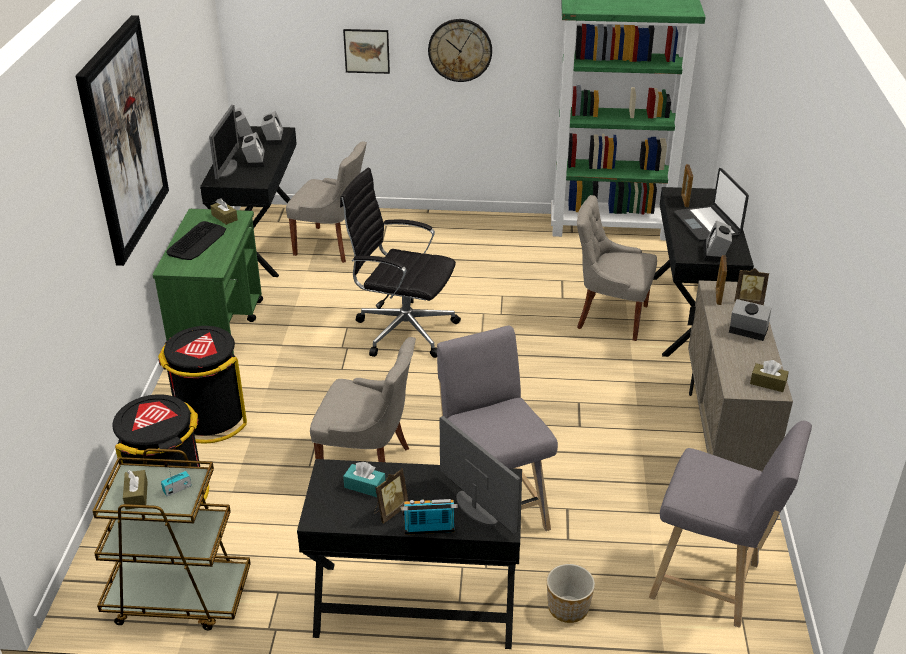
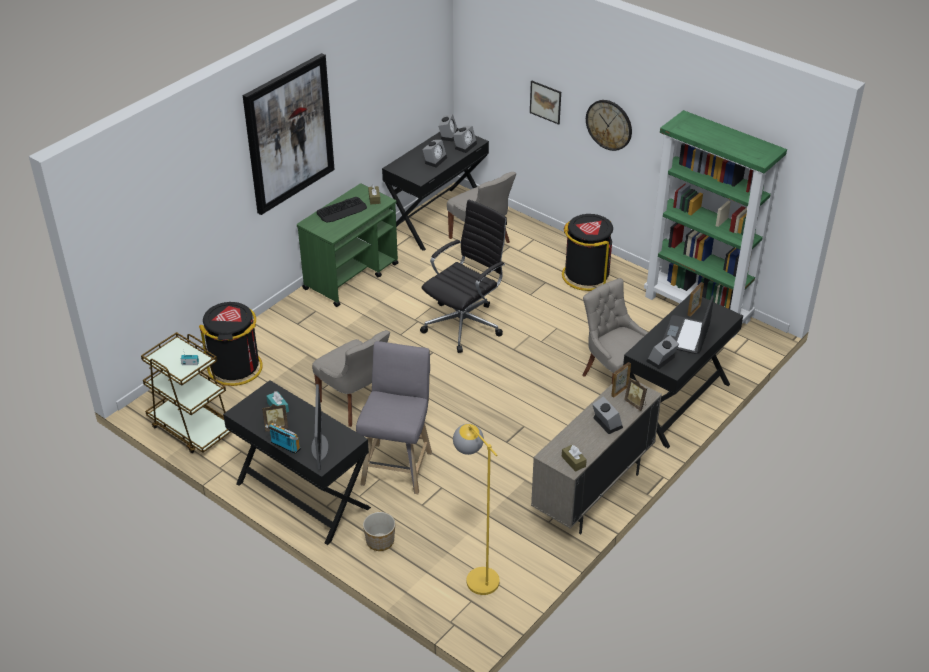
camera: 35 degrees right, 5 degrees up
(136, 495) = (169, 357): brown tissue box -> none
(210, 419) = (296, 332): black trash can -> black trash can (586, 275)
(227, 168) = (411, 160): monitor -> none
(402, 330) = (464, 324): black office chair -> black office chair turned 75 degrees clockwise
(711, 583) = (476, 573): grey stool -> yellow floor lamp

